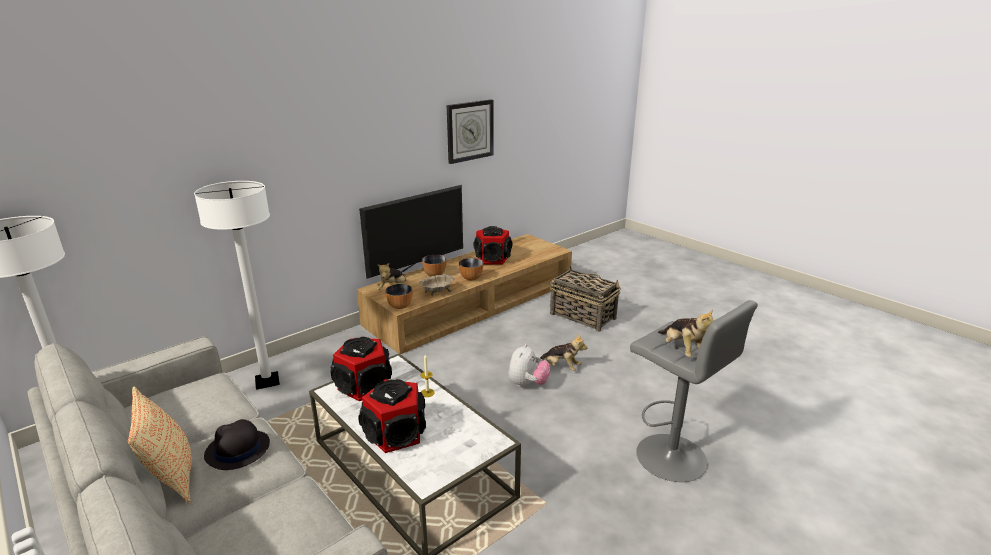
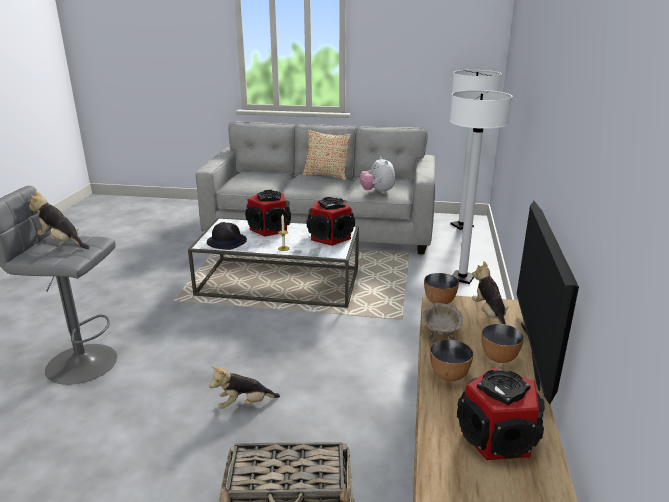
camera: 140 degrees right, 0 degrees up
(237, 450) = (318, 184): black hat -> black hat (226, 241)
(470, 131) = (621, 194): wall clock -> none
(527, 384) = (262, 368): plush toy -> plush toy (377, 192)

